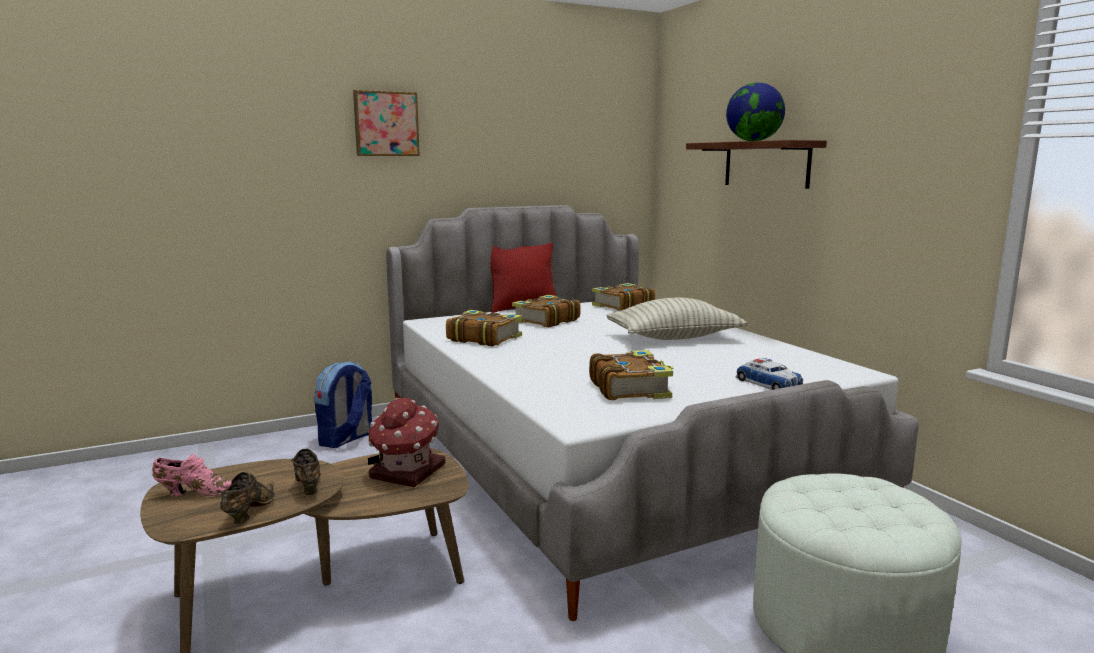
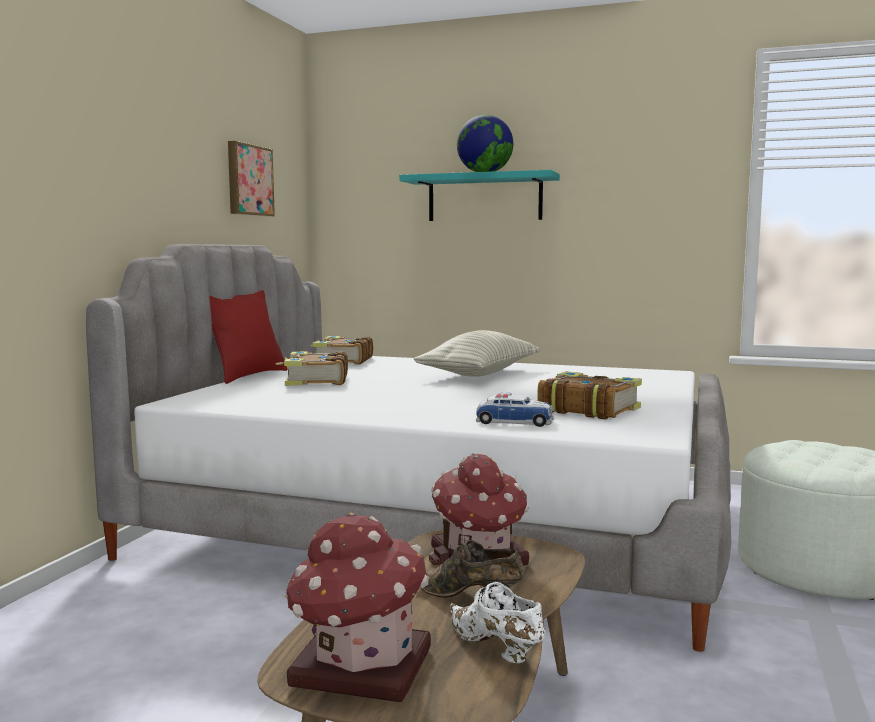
camera: 45 degrees left, 5 degrees down
(194, 493) = (359, 667): pink shoe -> toy house
(249, 512) = (495, 647): brown shoe -> white shoe
(346, 439) = (92, 608): backpack -> none
(386, 124) = (75, 113): picture -> picture (248, 180)
(483, 338) = (311, 403): book -> none
(766, 164) = (484, 198): brown shelf -> turquoise shelf
(768, 384) = (653, 388): toy car -> toy car (514, 421)

